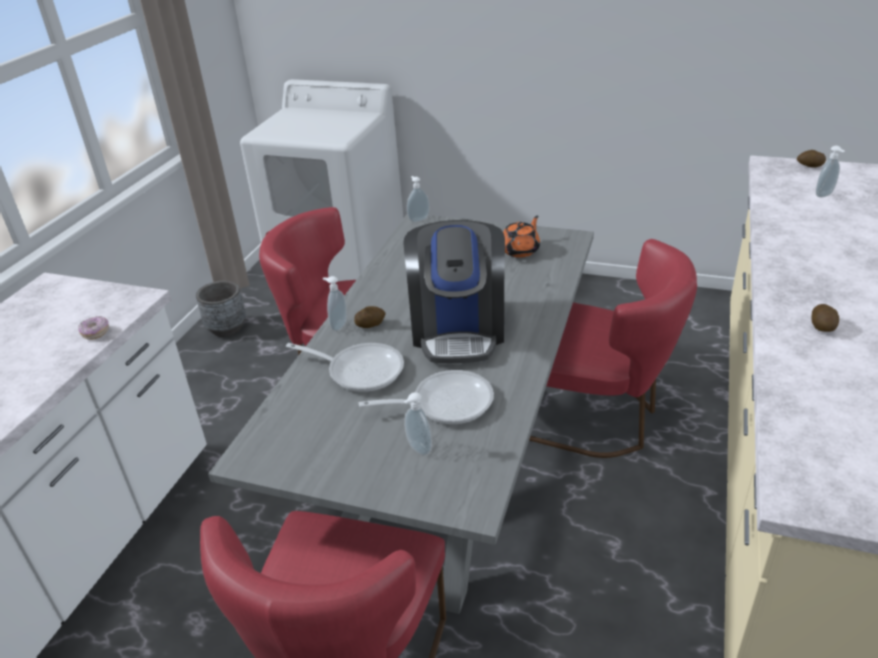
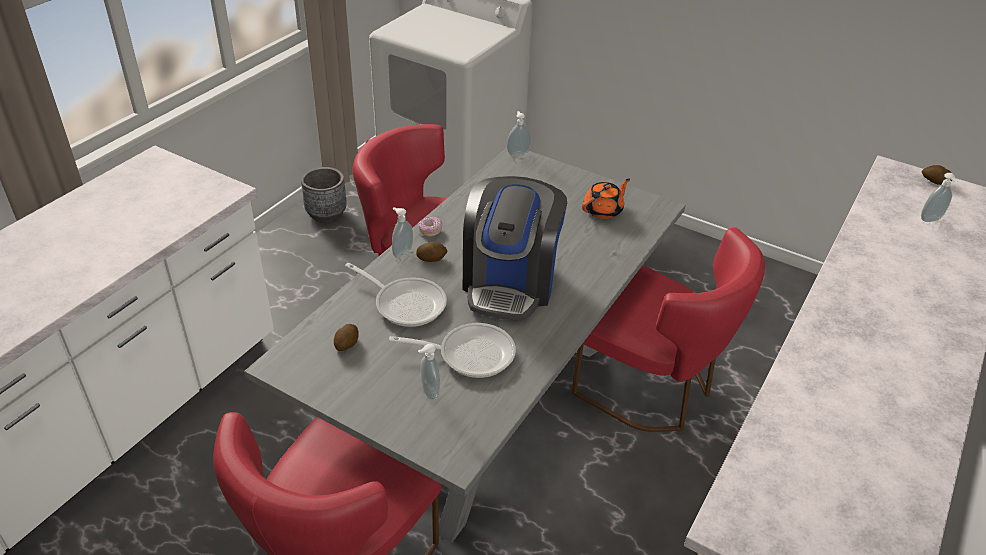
camera: 10 degrees right, 5 degrees up
(96, 333) = (181, 218): donut -> donut (430, 231)
(822, 327) = (846, 366): potato -> potato (347, 345)

